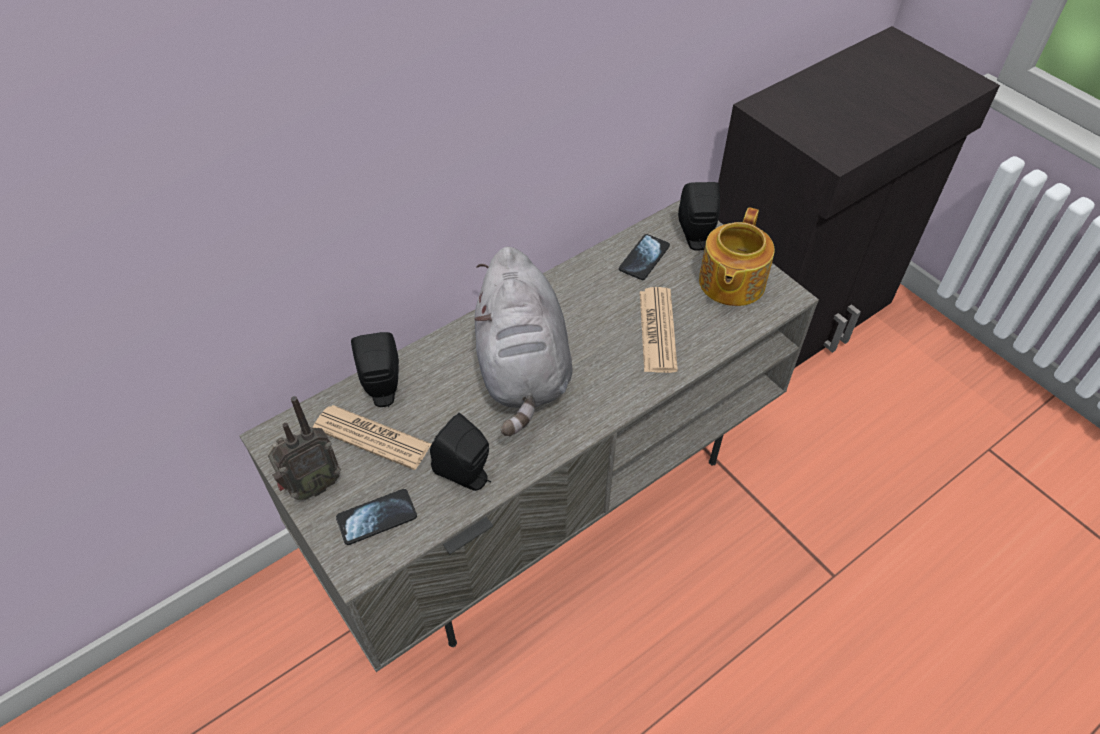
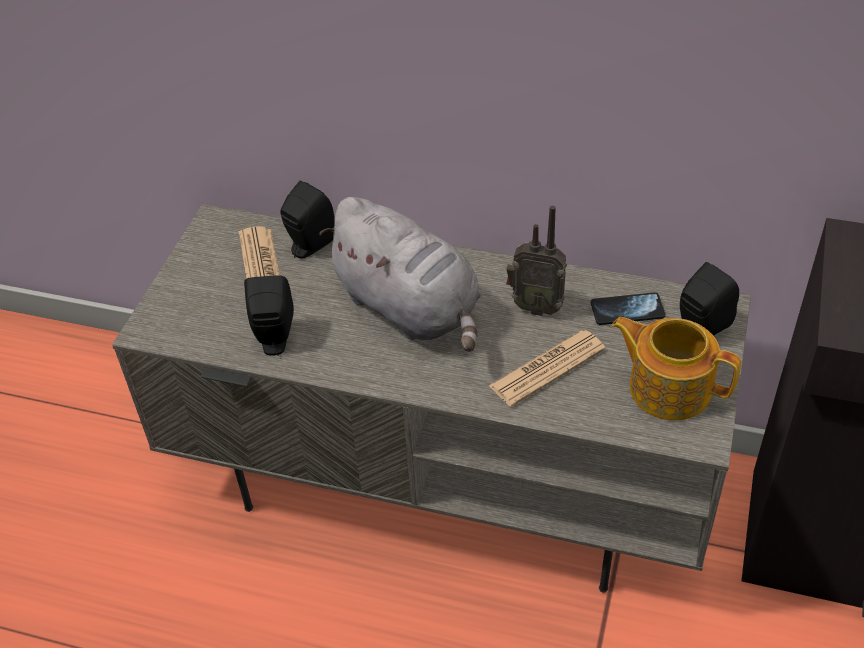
camera: 55 degrees right, 5 degrees down
(312, 486) = (191, 266): radio -> radio (535, 306)
(377, 517) = (193, 315): phone -> none
(523, 369) = (411, 309): grey plush toy -> grey plush toy turned 90 degrees counterclockwise
(730, 283) = (668, 387): teapot -> teapot turned 45 degrees clockwise

